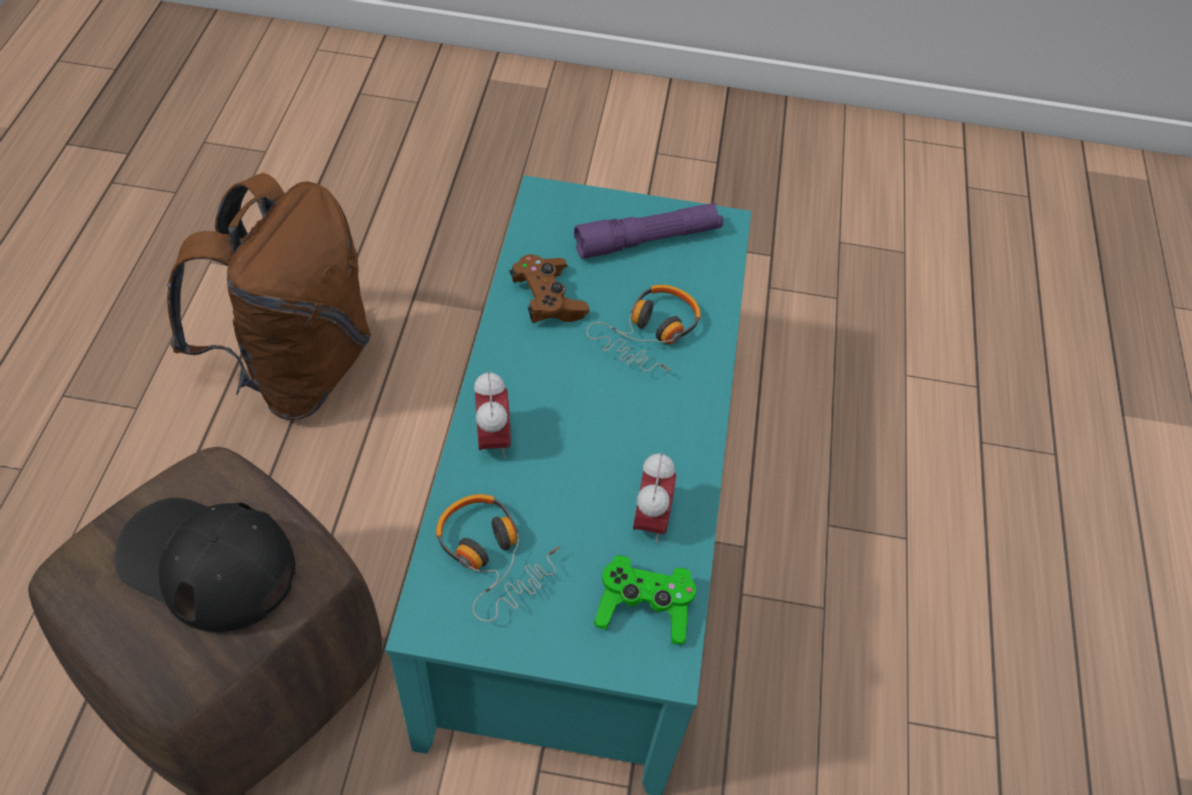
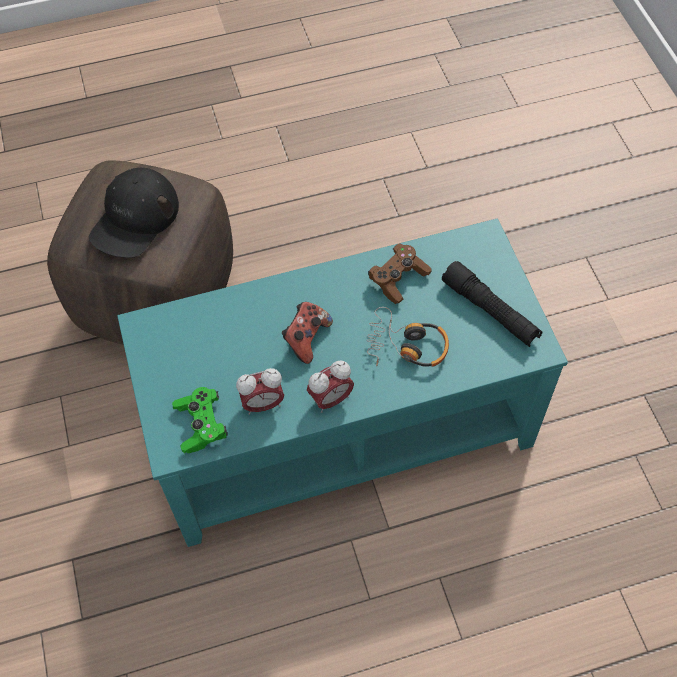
camera: 70 degrees right, 5 degrees up
(207, 563) = (135, 219): black cap -> black cap turned 150 degrees counterclockwise
(296, 368) = (363, 215): brown backpack -> none
(492, 440) = (274, 300): alarm clock -> alarm clock (331, 399)
(492, 557) = (195, 336): headphones -> none
(577, 430) = (306, 338): none -> game controller
(647, 240) = (490, 311): purple flashlight -> black flashlight

